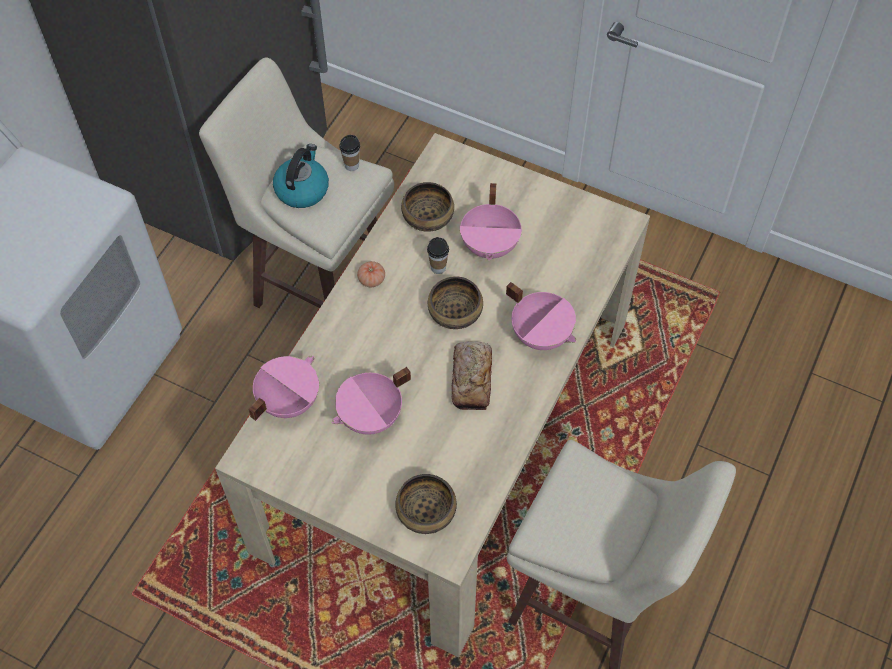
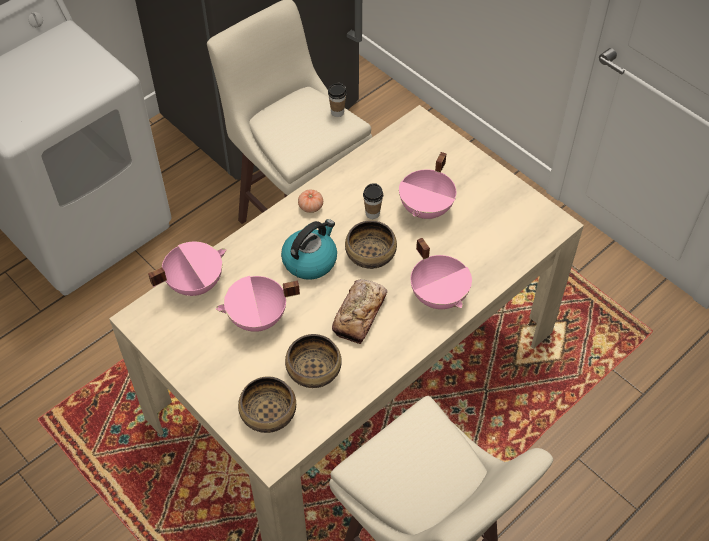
camera: 20 degrees right, 5 degrees down
(302, 189) = (287, 119): kettle -> kettle (310, 260)
(427, 216) = (382, 169): bowl -> bowl (314, 369)

